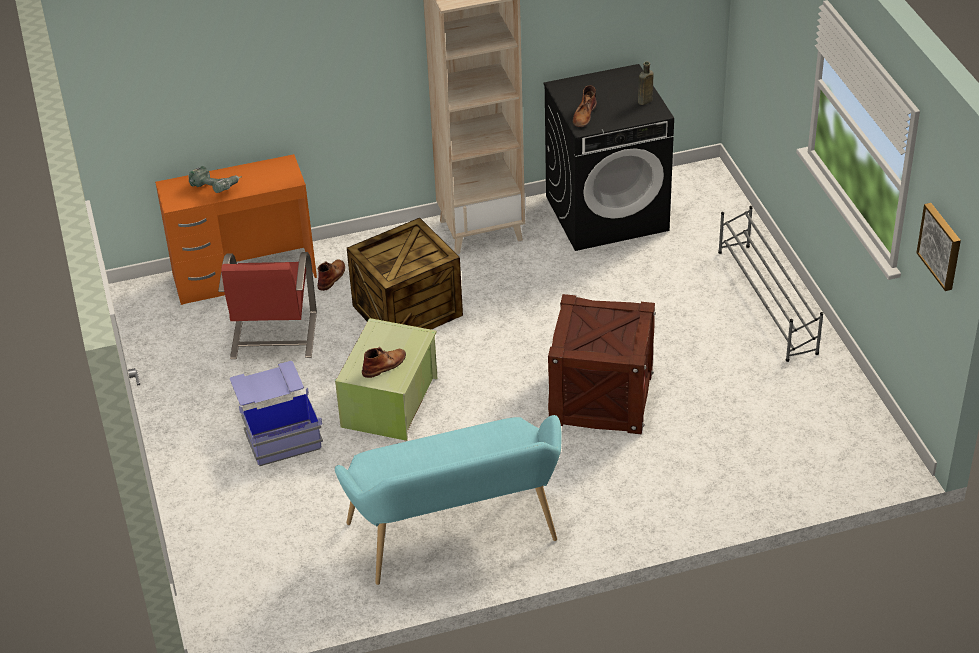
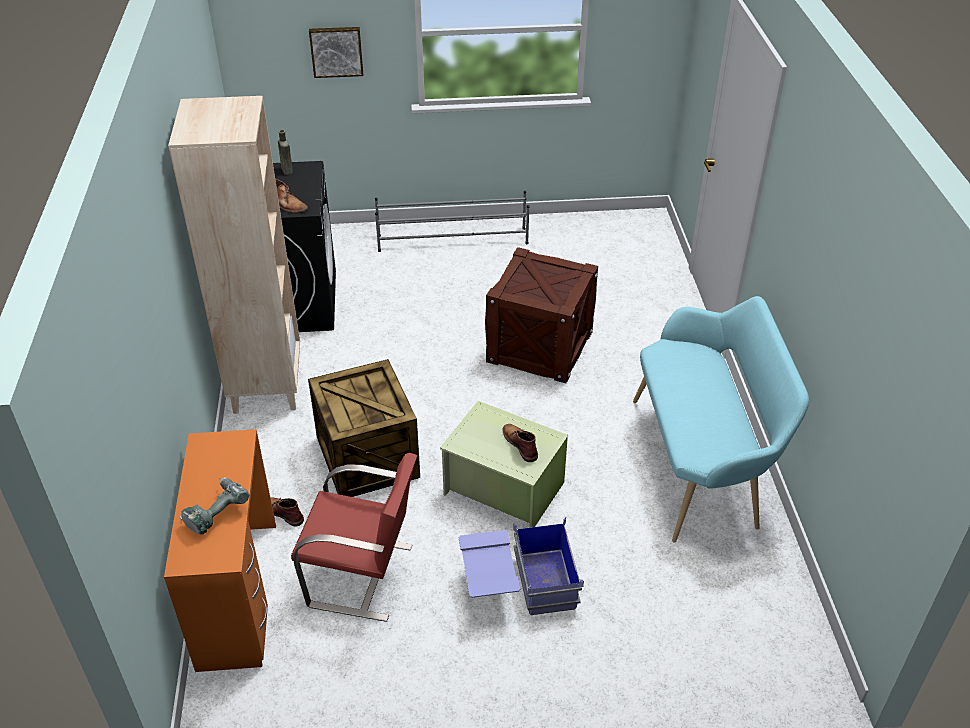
camera: 80 degrees left, 0 degrees up
(941, 246) = (650, 29): picture -> picture (336, 51)

